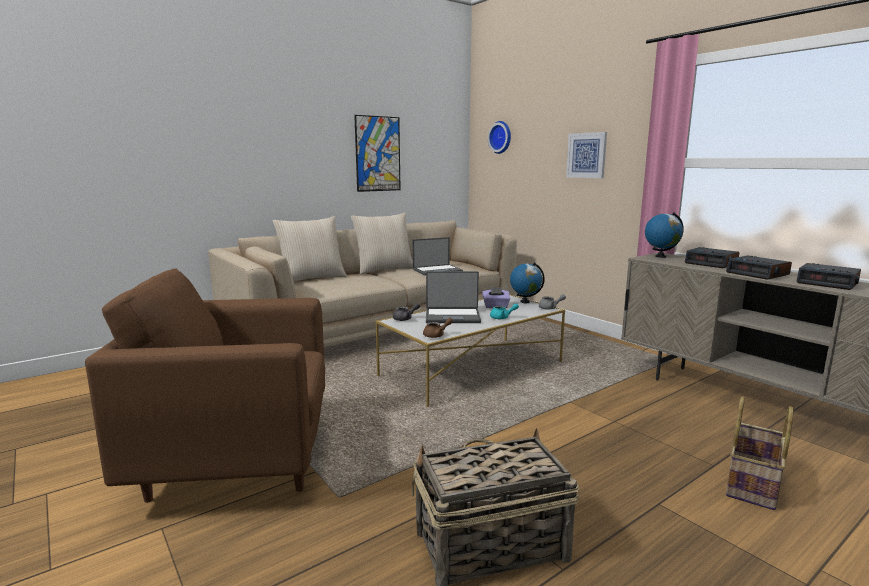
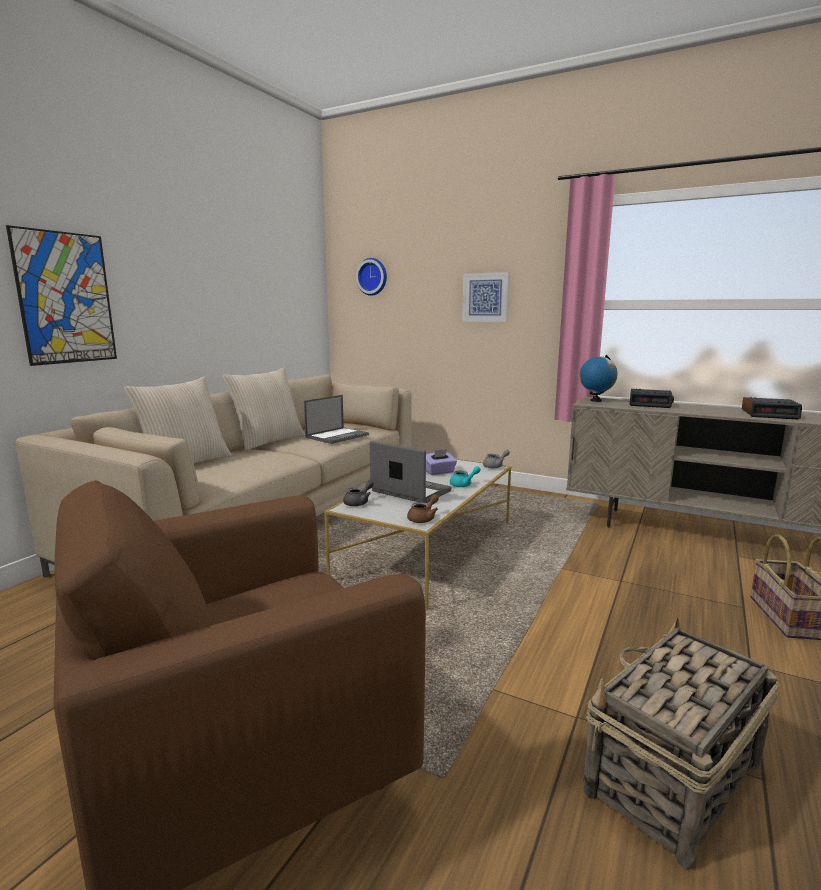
camera: 25 degrees left, 0 degrees up
(378, 154) = (235, 294): picture -> picture (66, 298)
(452, 317) = (410, 491): laptop -> laptop turned 120 degrees counterclockwise
(525, 302) = (461, 462): globe -> none
(758, 273) = (706, 411): alarm clock -> none

